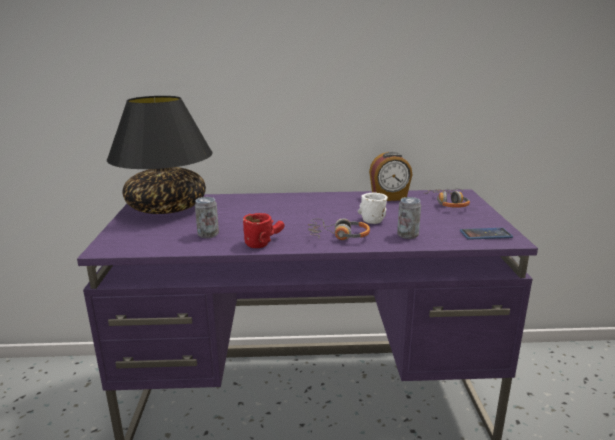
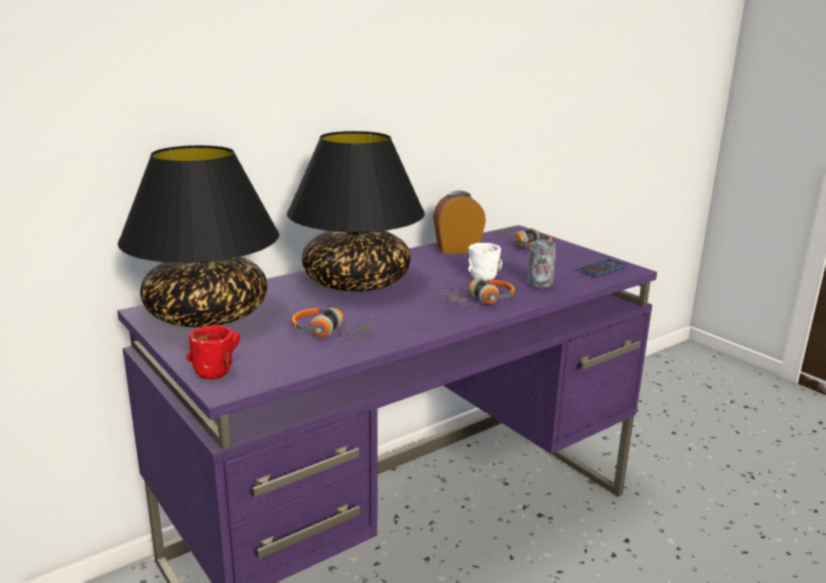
camera: 35 degrees left, 0 degrees up
(208, 234) = (331, 334): can -> headphones
(264, 241) = (412, 326): red mug -> red mug (218, 366)
(281, 206) = (356, 282): none -> black table lamp
(389, 198) = (457, 249): alarm clock -> alarm clock turned 150 degrees counterclockwise

